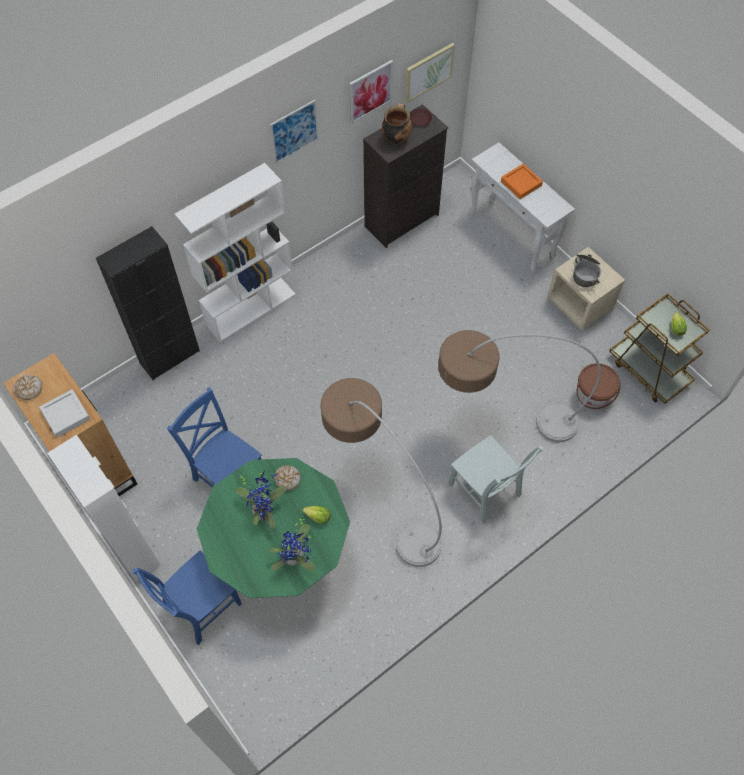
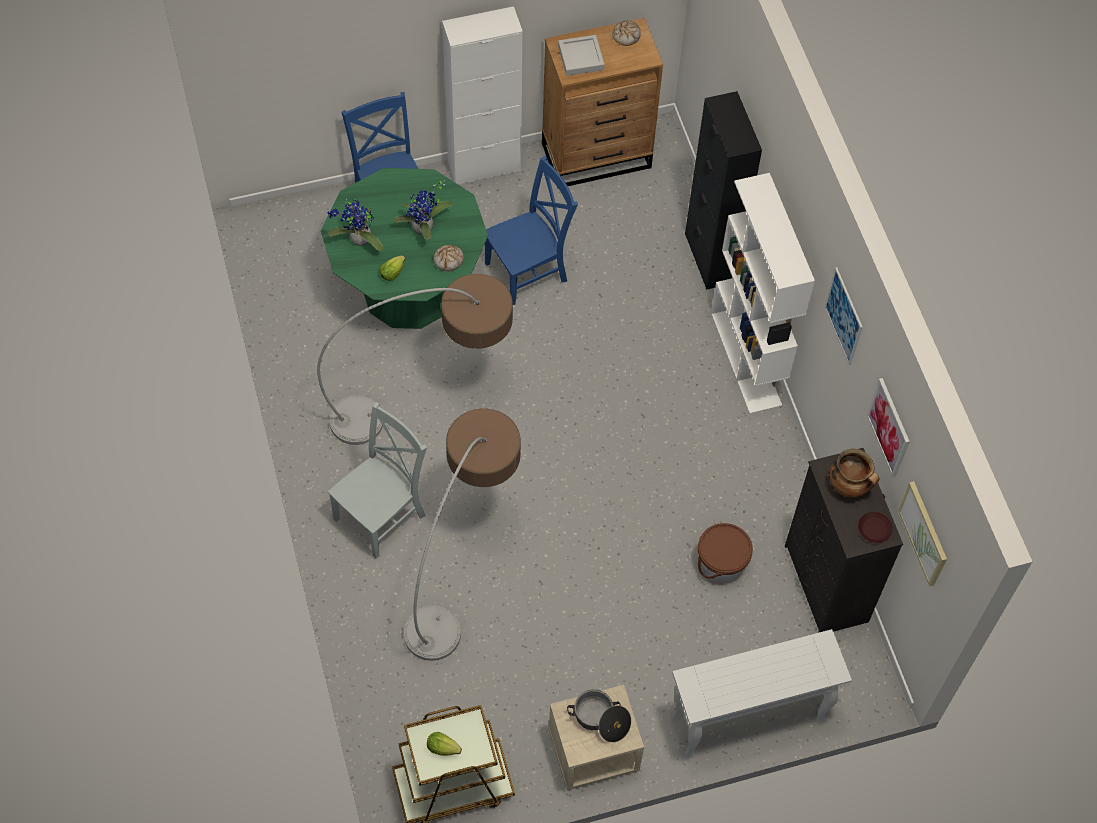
camera: 110 degrees right, 0 degrees up
(486, 492) = (382, 514): grey chair -> grey chair turned 150 degrees clockwise
(521, 183) = (762, 673): orange tray -> none
(593, 395) = (449, 696): brown bucket -> brown bucket (721, 564)

